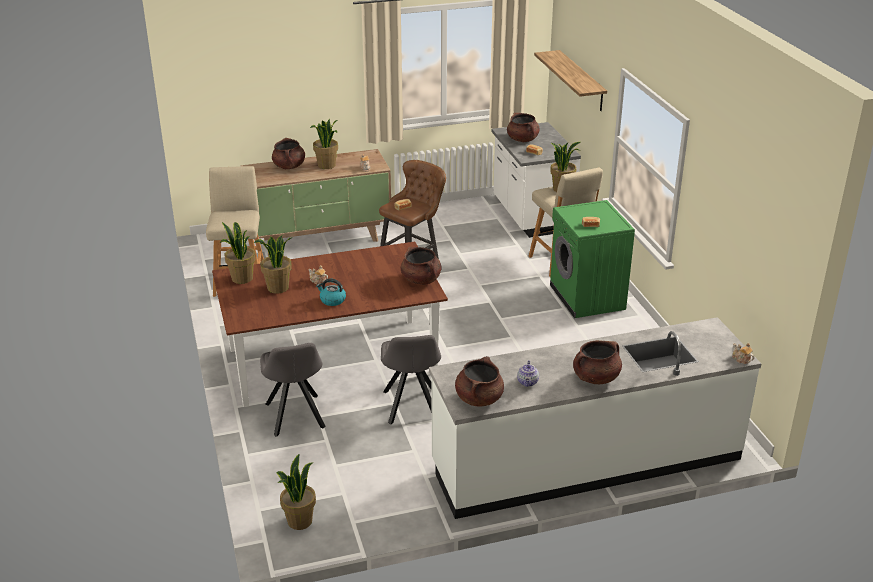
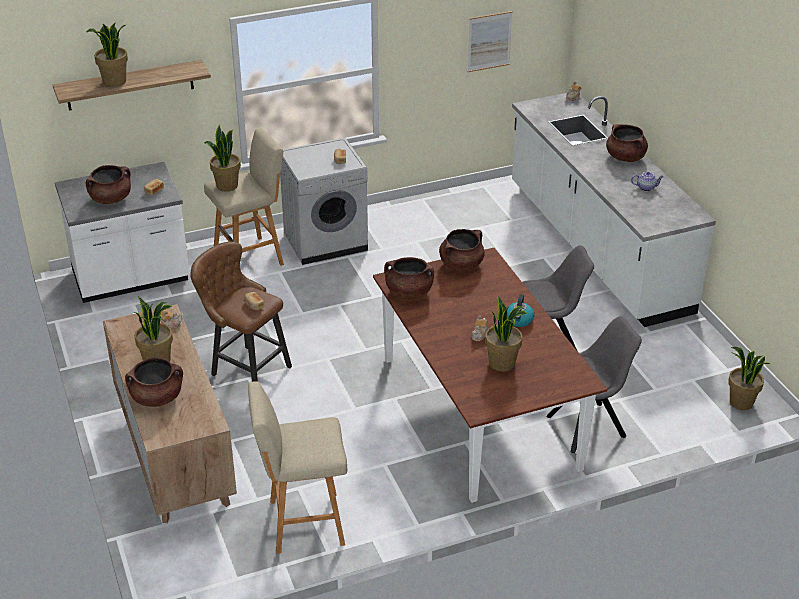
camera: 95 degrees left, 5 degrees up
(241, 278) = (487, 396): potted plant -> potted plant (114, 82)
(479, 398) = (680, 210): brown cooking pot -> brown cooking pot (409, 293)
(585, 298) = (326, 243): green washing machine -> white washing machine
(743, 244) = (489, 41): none -> picture

